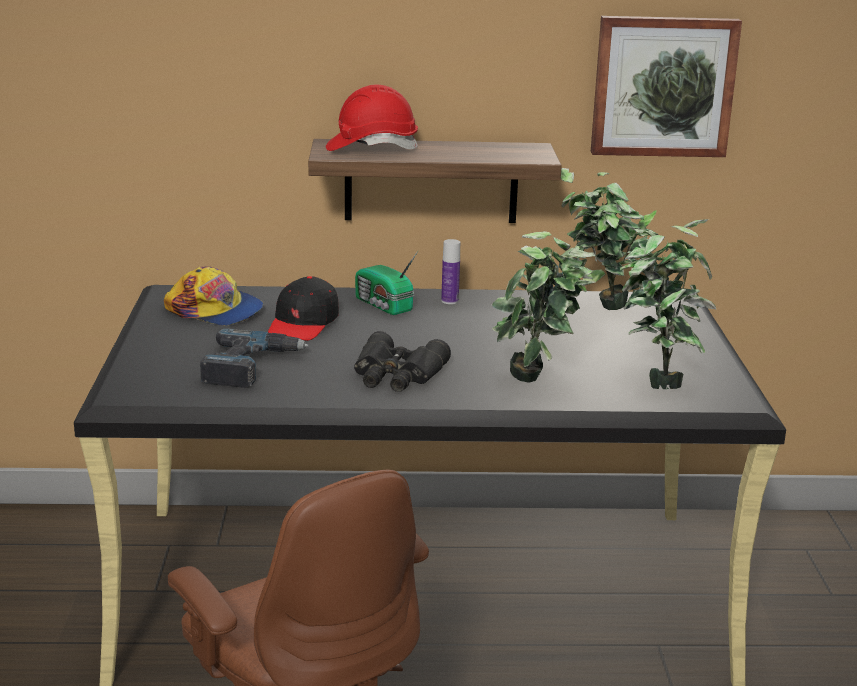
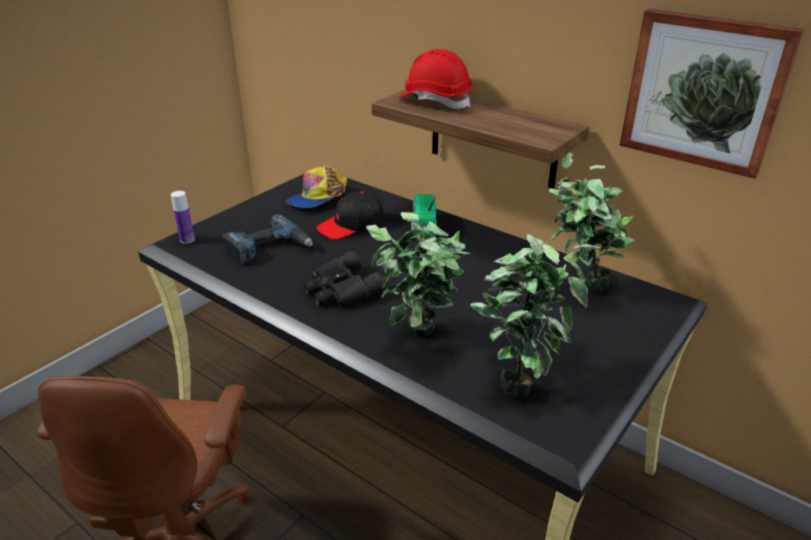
camera: 40 degrees right, 10 degrees up
(215, 311) = (318, 197): cap -> cap turned 60 degrees clockwise
(449, 301) = (474, 238): bottle -> bottle (187, 240)

